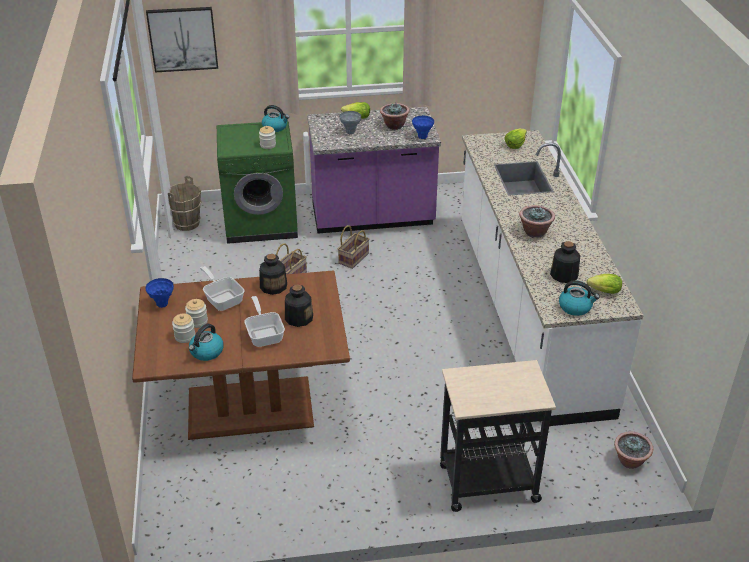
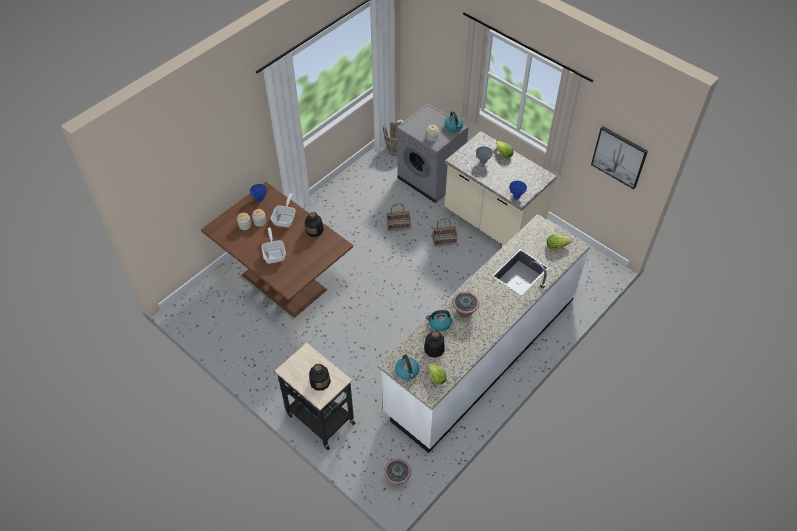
camera: 50 degrees right, 15 degrees up
(183, 39) = (426, 38): picture -> picture (619, 157)
(206, 352) = (241, 241): kettle -> kettle (439, 323)
(261, 225) = (429, 179): green washing machine -> grey washing machine
(264, 334) = (274, 253): frying pan -> frying pan turned 45 degrees counterclockwise
(298, 318) = (299, 258): bottle -> bottle (320, 381)
(372, 217) = (492, 222): purple counter -> beige counter
(394, 126) = (514, 176): potted plant -> none

